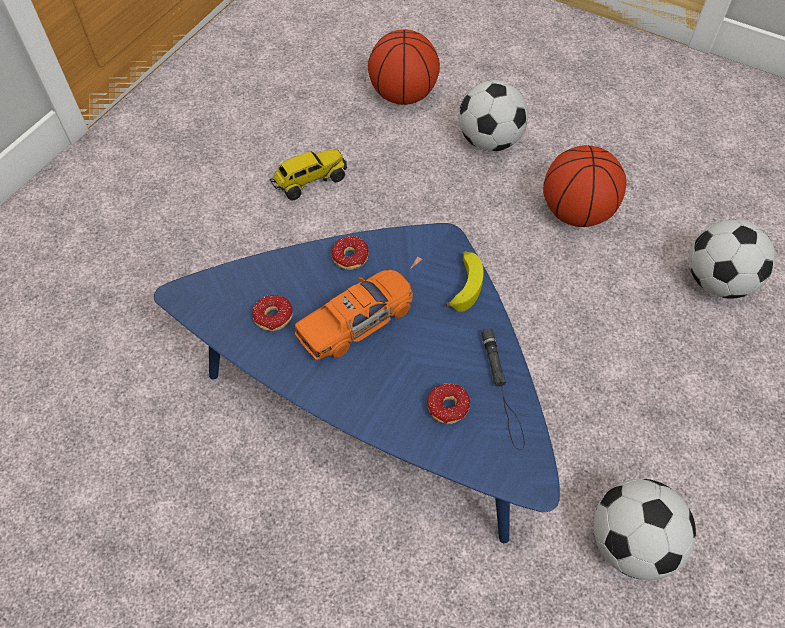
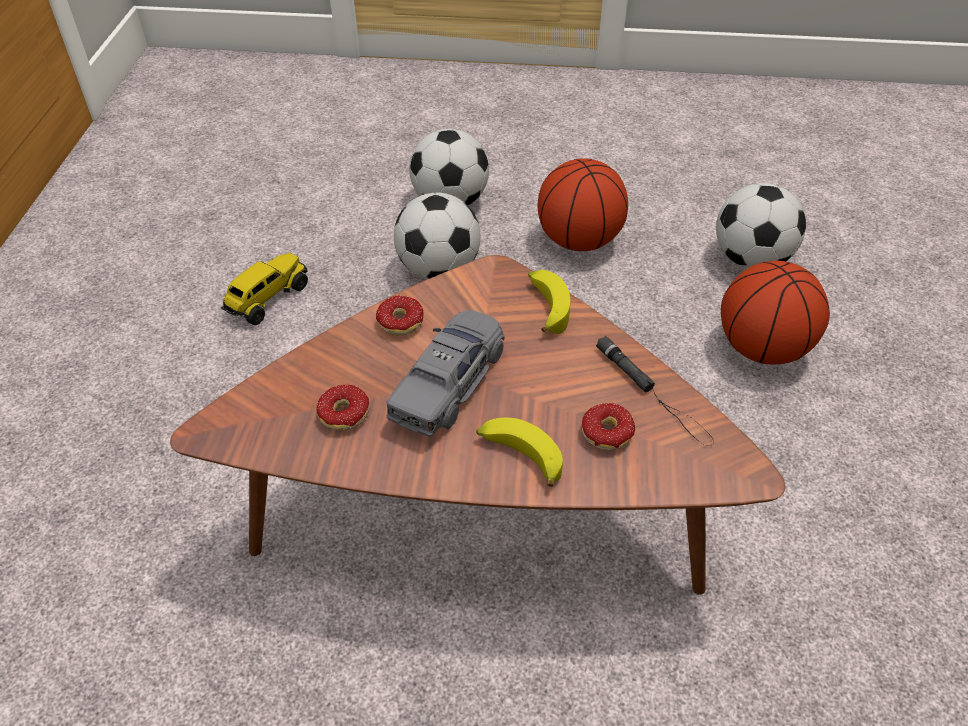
camera: 25 degrees left, 10 degrees down
(357, 322) = (449, 385): orange toy car -> grey toy car
(374, 399) = (519, 456): none -> banana
(379, 407) = (481, 506): blue coffee table -> brown coffee table
(403, 95) = (330, 185): basketball -> basketball (761, 348)
(630, 542) = (827, 535): football -> football (438, 269)

